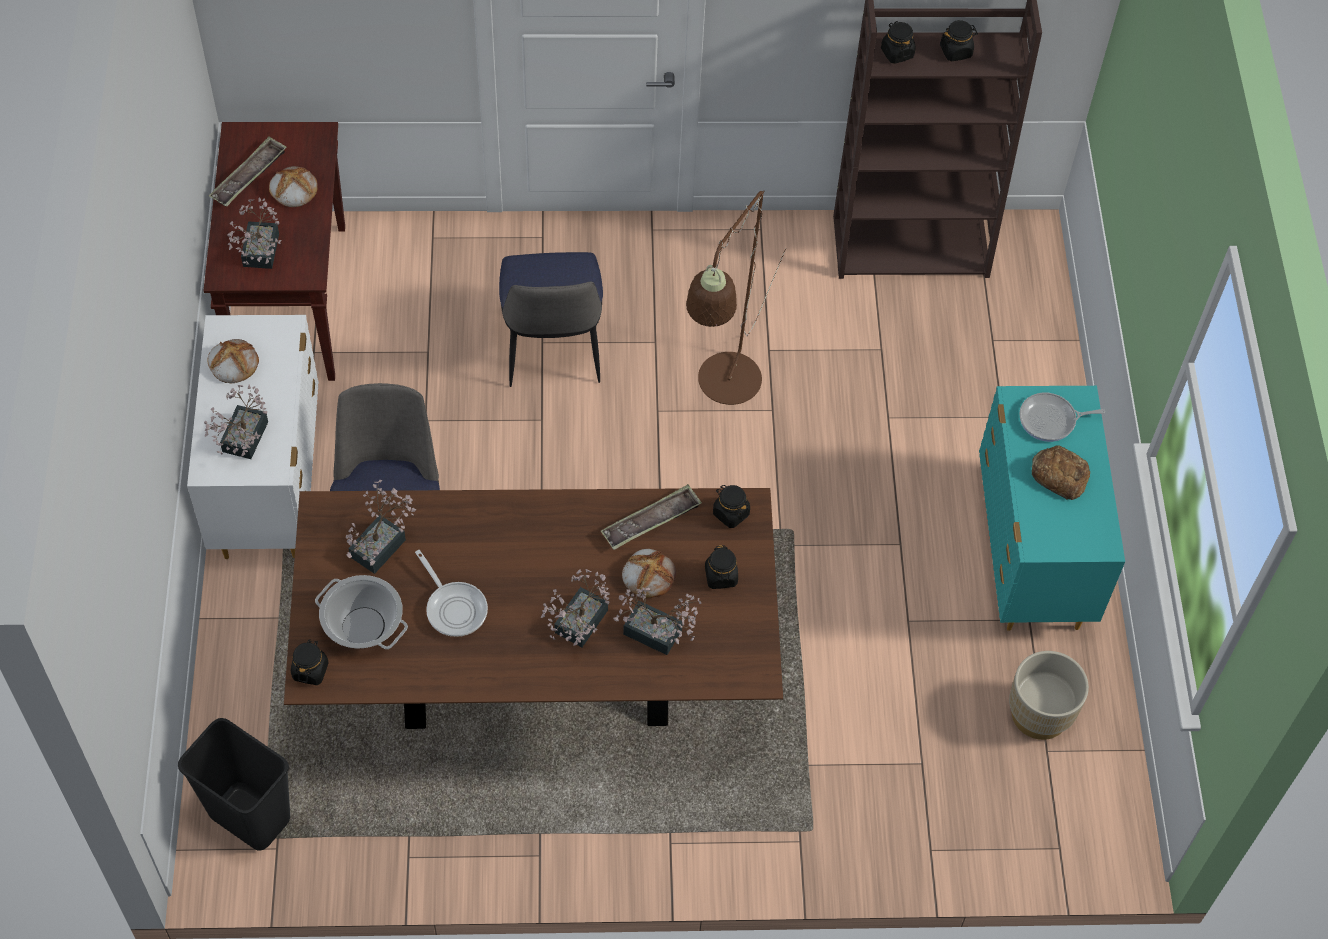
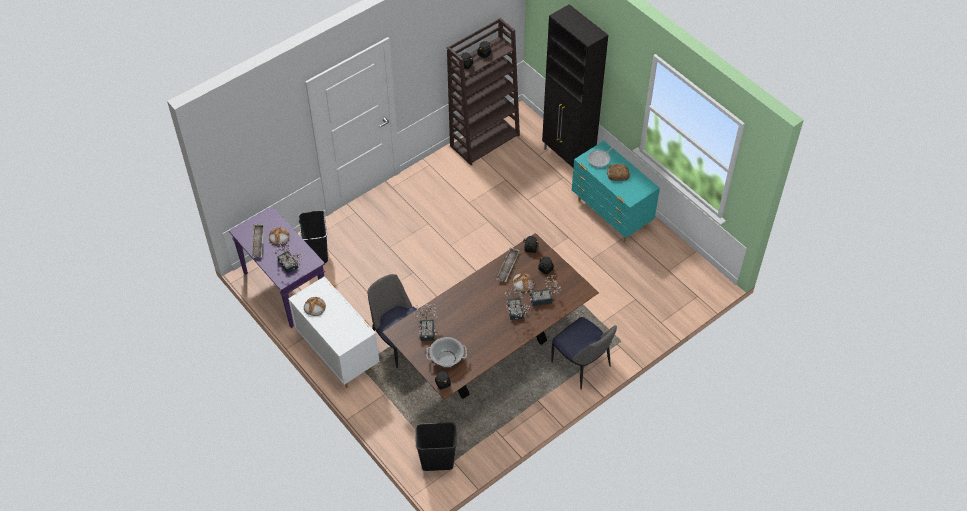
camera: 35 degrees left, 5 degrees down
(242, 442) = (344, 330): potted plant -> none
(290, 301) = (284, 289): brown console table -> purple console table
(405, 273) = (318, 254): none -> black trash can
(454, 607) = (470, 333): frying pan -> none
(552, 350) = (395, 247): chair -> chair (581, 366)
(724, 392) = (467, 225): brown floor lamp -> none
(1039, 714) = (656, 261): beige planter -> none
(1045, 384) = (568, 159): none -> black cabinet

